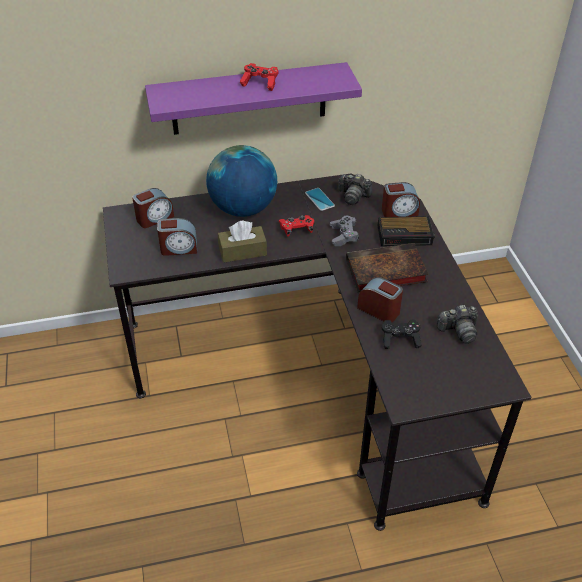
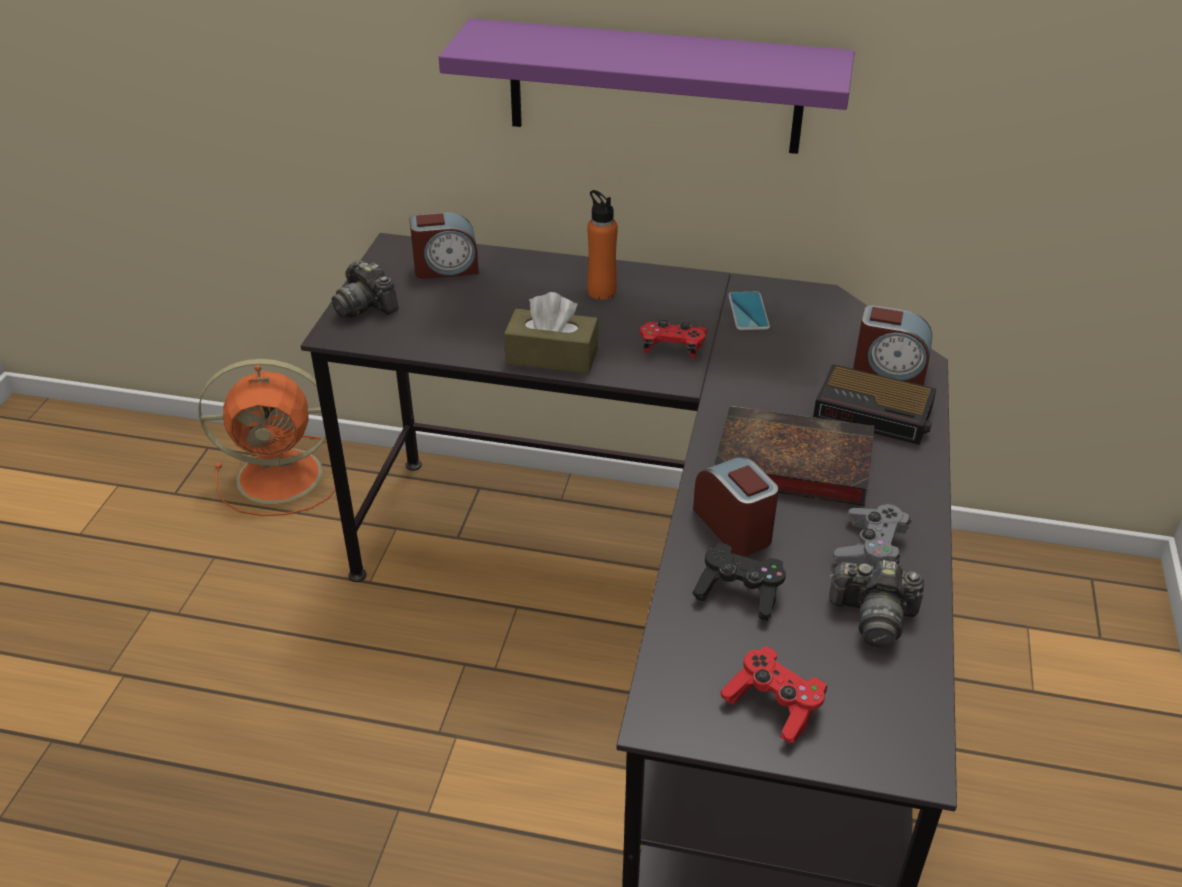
camera: 25 degrees right, 5 degrees down
(63, 354) = (284, 475): none -> orange fan
(179, 248) = (450, 322): alarm clock -> none
(243, 209) = (601, 291): globe -> orange bottle
(260, 83) = (664, 50): red game controller -> red game controller (774, 705)
(343, 236) = (752, 381): grey game controller -> grey game controller (870, 549)
(353, 196) = (816, 322): camera -> camera (365, 306)

